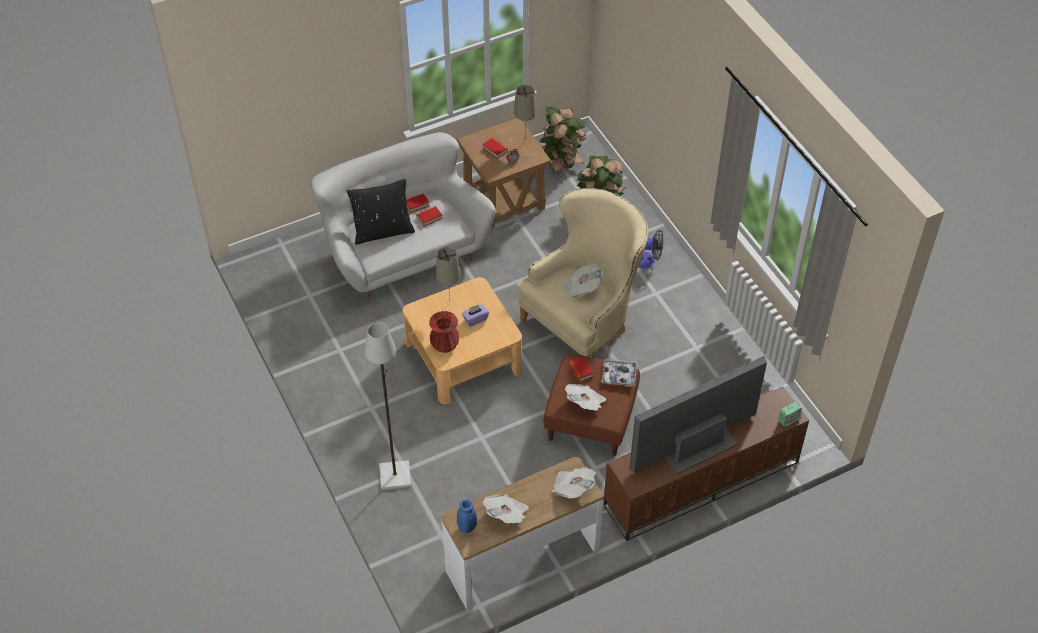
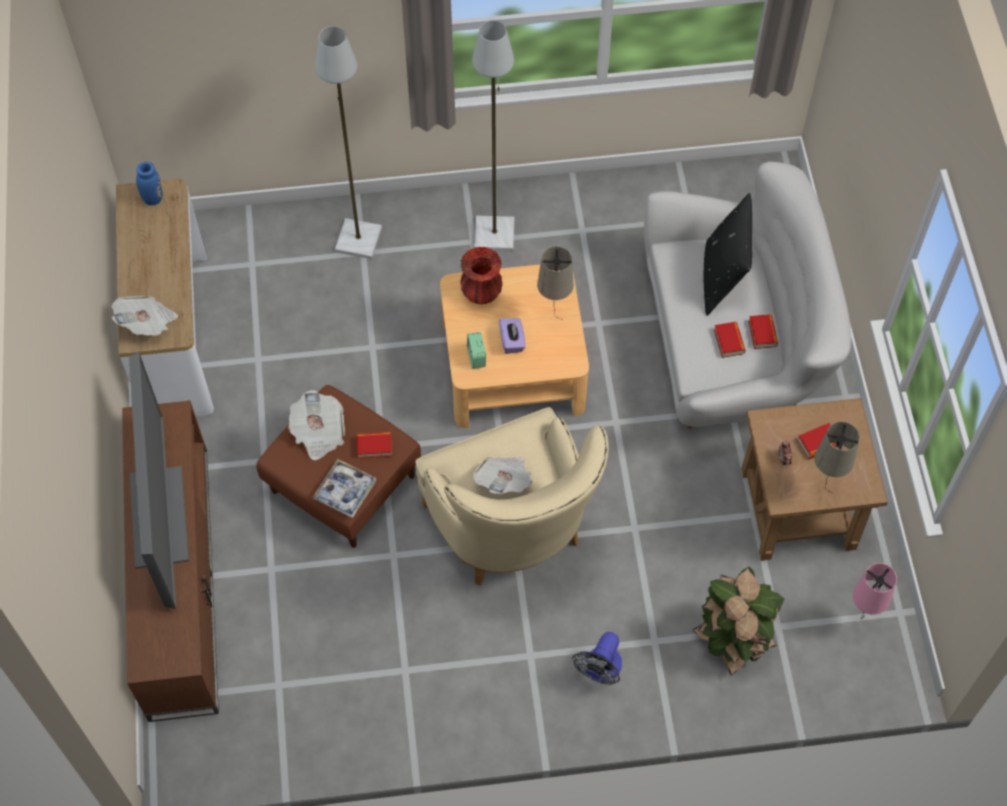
camera: 110 degrees right, 10 degrees up
(360, 397) = (495, 233): none -> grey floor lamp
(506, 514) = (148, 243): newspaper -> none
(562, 162) = (859, 623): potted plant -> pink table lamp
(788, 420) = (141, 654): alarm clock -> alarm clock (476, 357)

